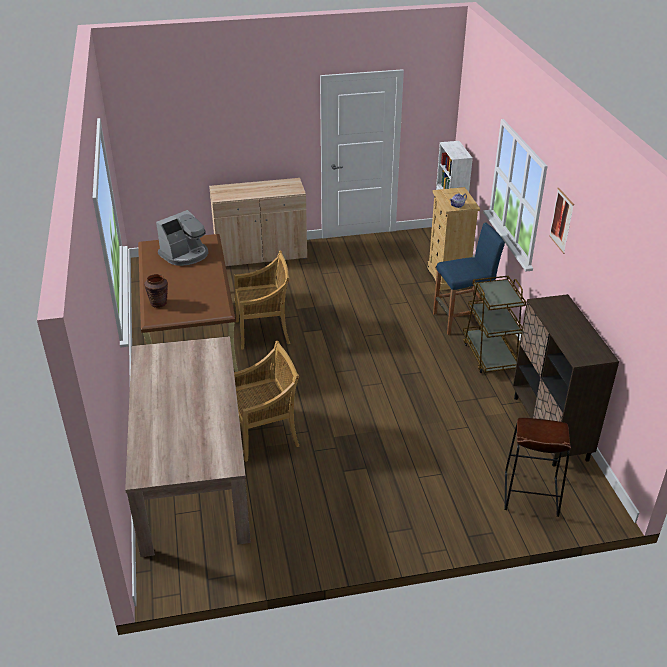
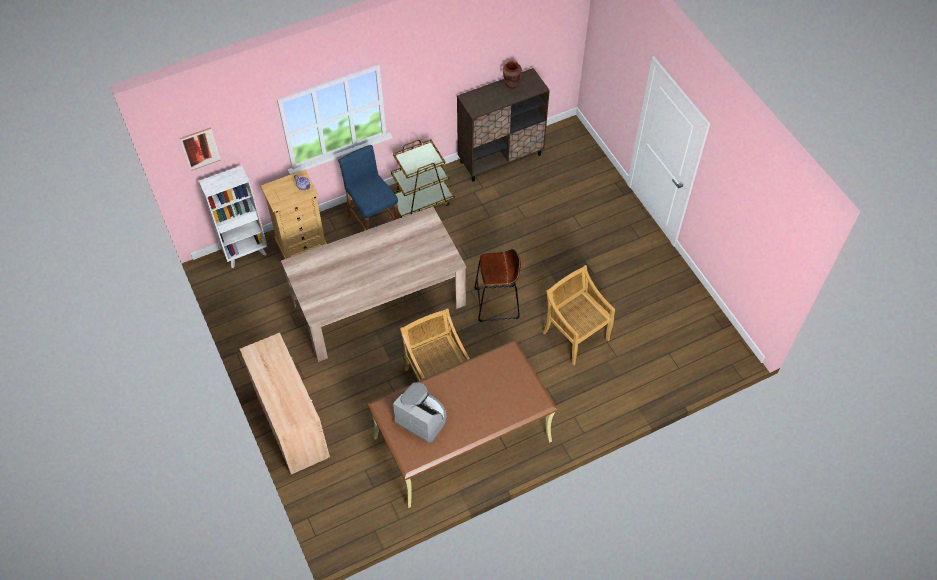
camera: 105 degrees left, 20 degrees up
(158, 303) = (516, 407): brown vase -> brown vase (511, 84)
(192, 471) = (633, 372): beige dining table -> beige dining table (378, 303)
(530, 494) = (572, 165): brown stool -> brown stool (497, 303)
(561, 220) = (422, 71): picture -> picture (200, 149)

